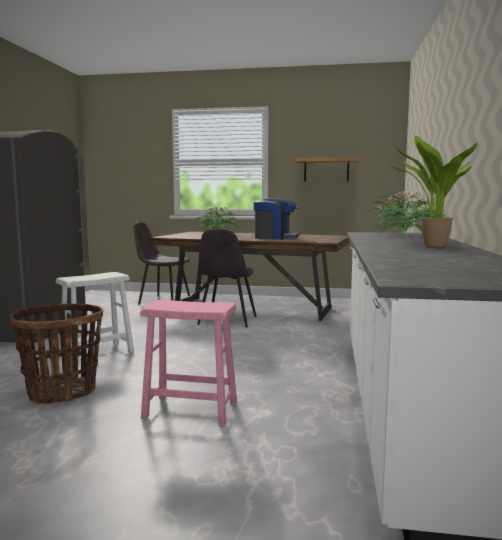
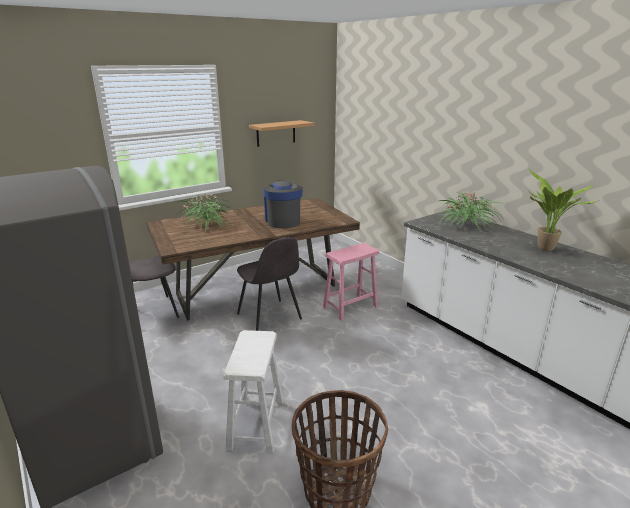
camera: 45 degrees left, 15 degrees up
(190, 410) = (450, 436): pink stool -> pink stool (350, 307)
(275, 238) = (283, 221): coffee machine -> coffee machine turned 75 degrees counterclockwise

